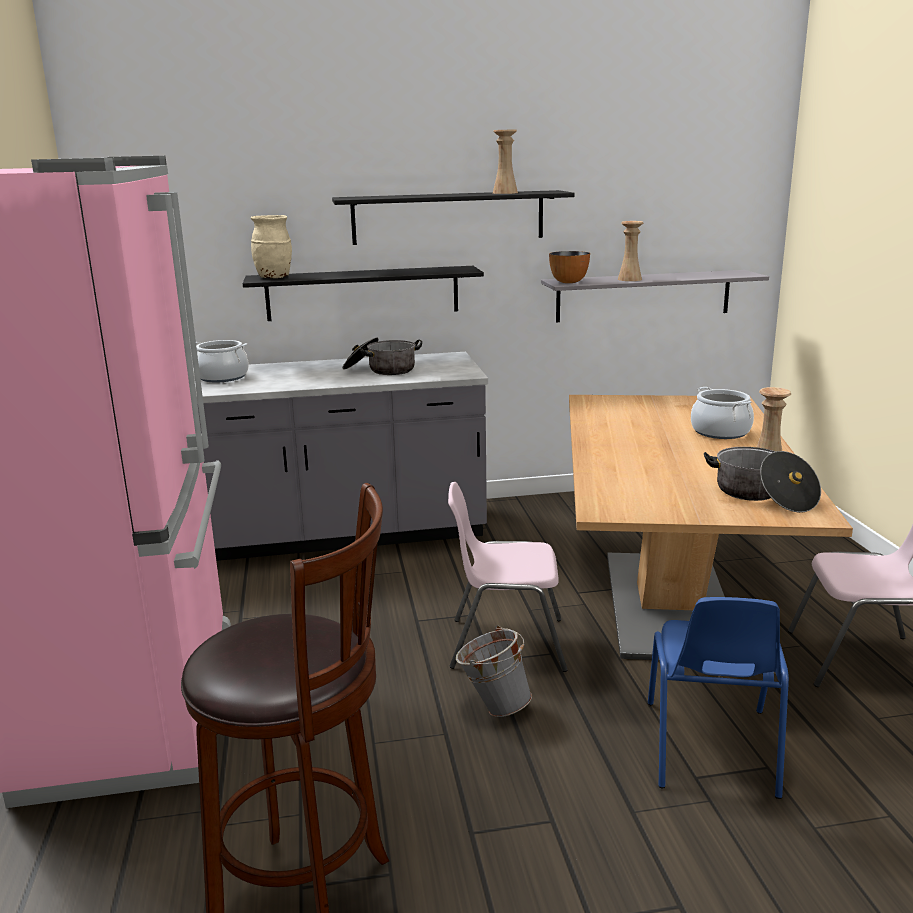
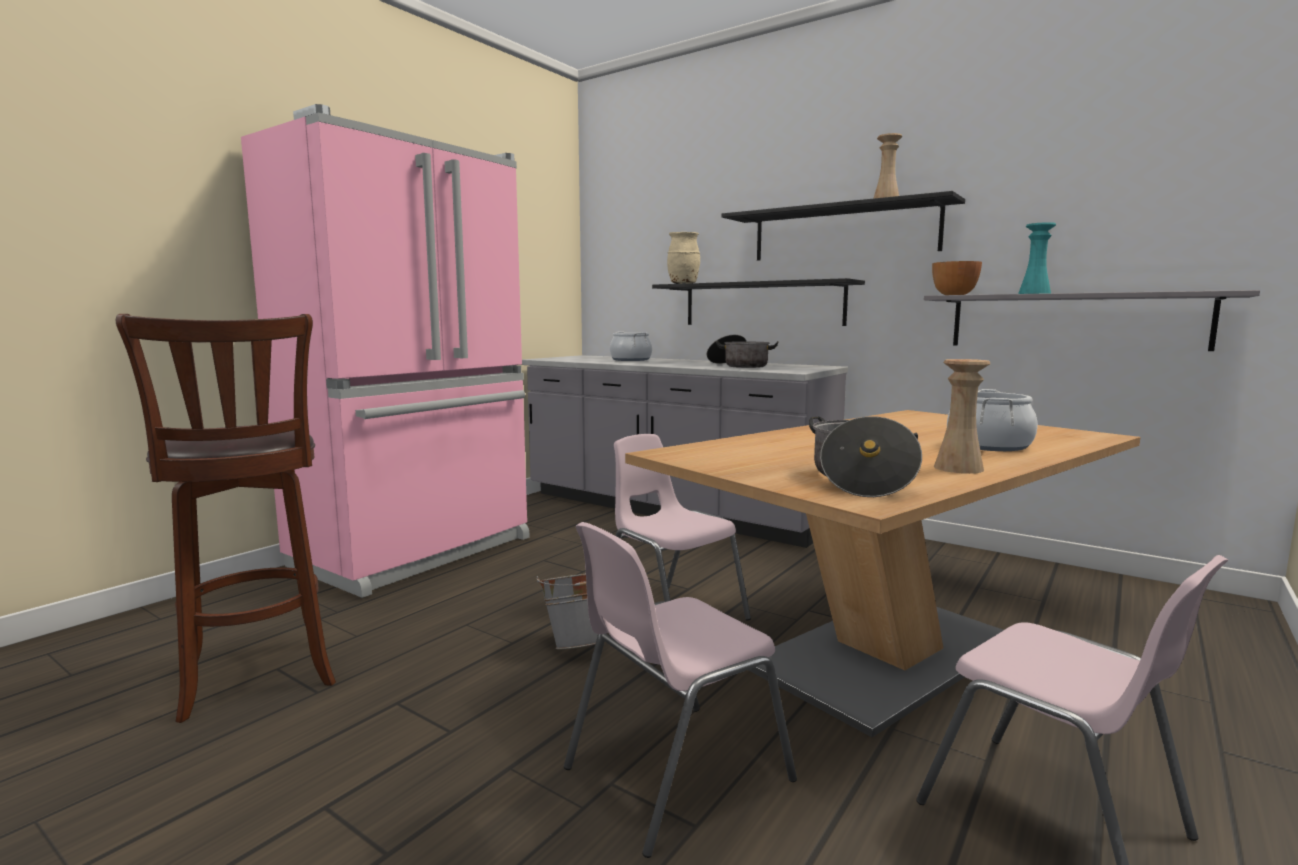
camera: 45 degrees right, 10 degrees down
(629, 279) = (1034, 293): beige vase -> turquoise vase
(710, 749) = (673, 774): blue chair -> pink chair

